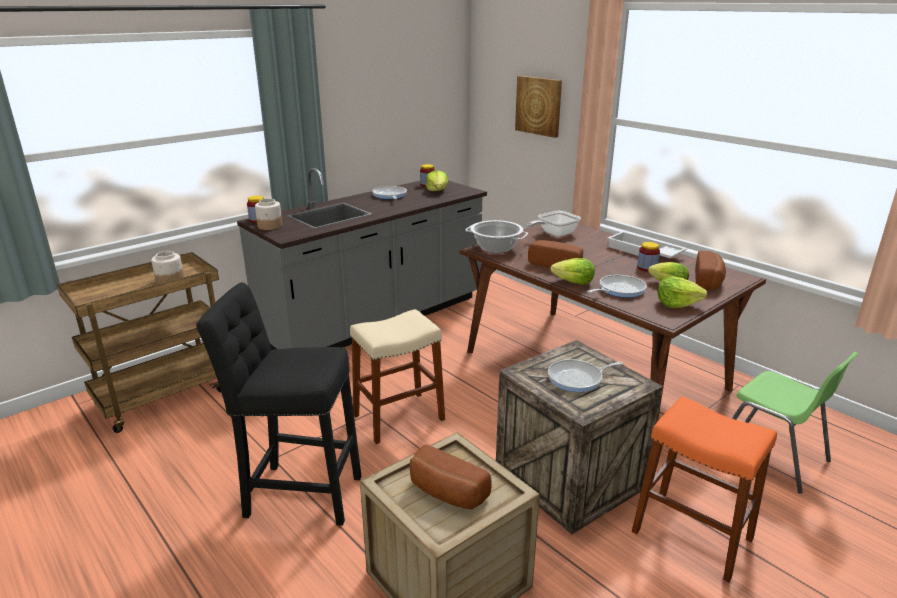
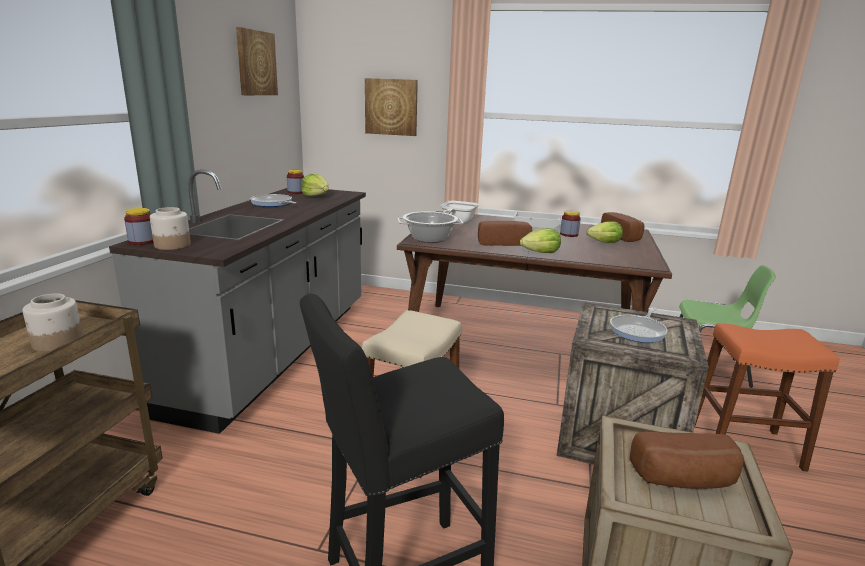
camera: 35 degrees left, 5 degrees down
(410, 67) = (255, 63): none -> picture
(619, 290) = (581, 252): frying pan -> none
(677, 304) = (635, 254): lettuce -> none

